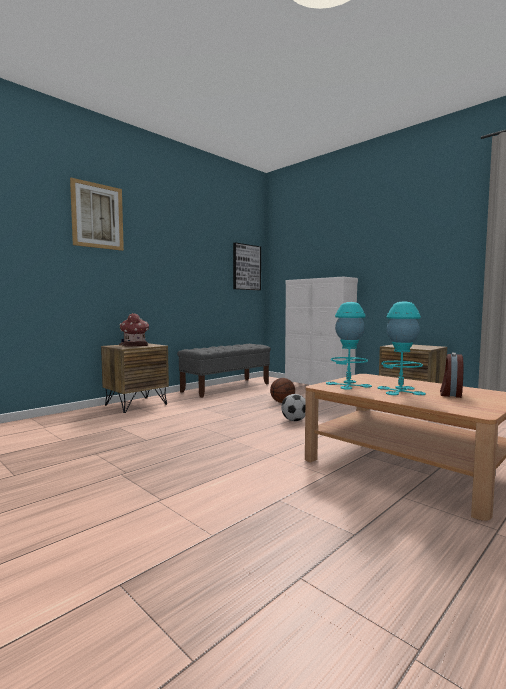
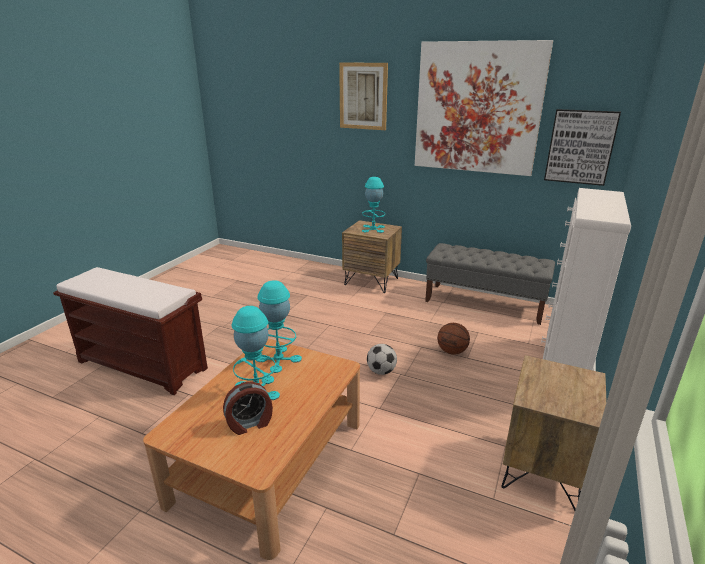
camera: 70 degrees right, 20 degrees up
(135, 345) = (373, 229): toy house -> turquoise table lamp
(169, 535) = (144, 365): none -> brown bench
(191, 238) = (477, 108): none -> picture
(450, 394) = (250, 424): alarm clock -> alarm clock turned 150 degrees clockwise

